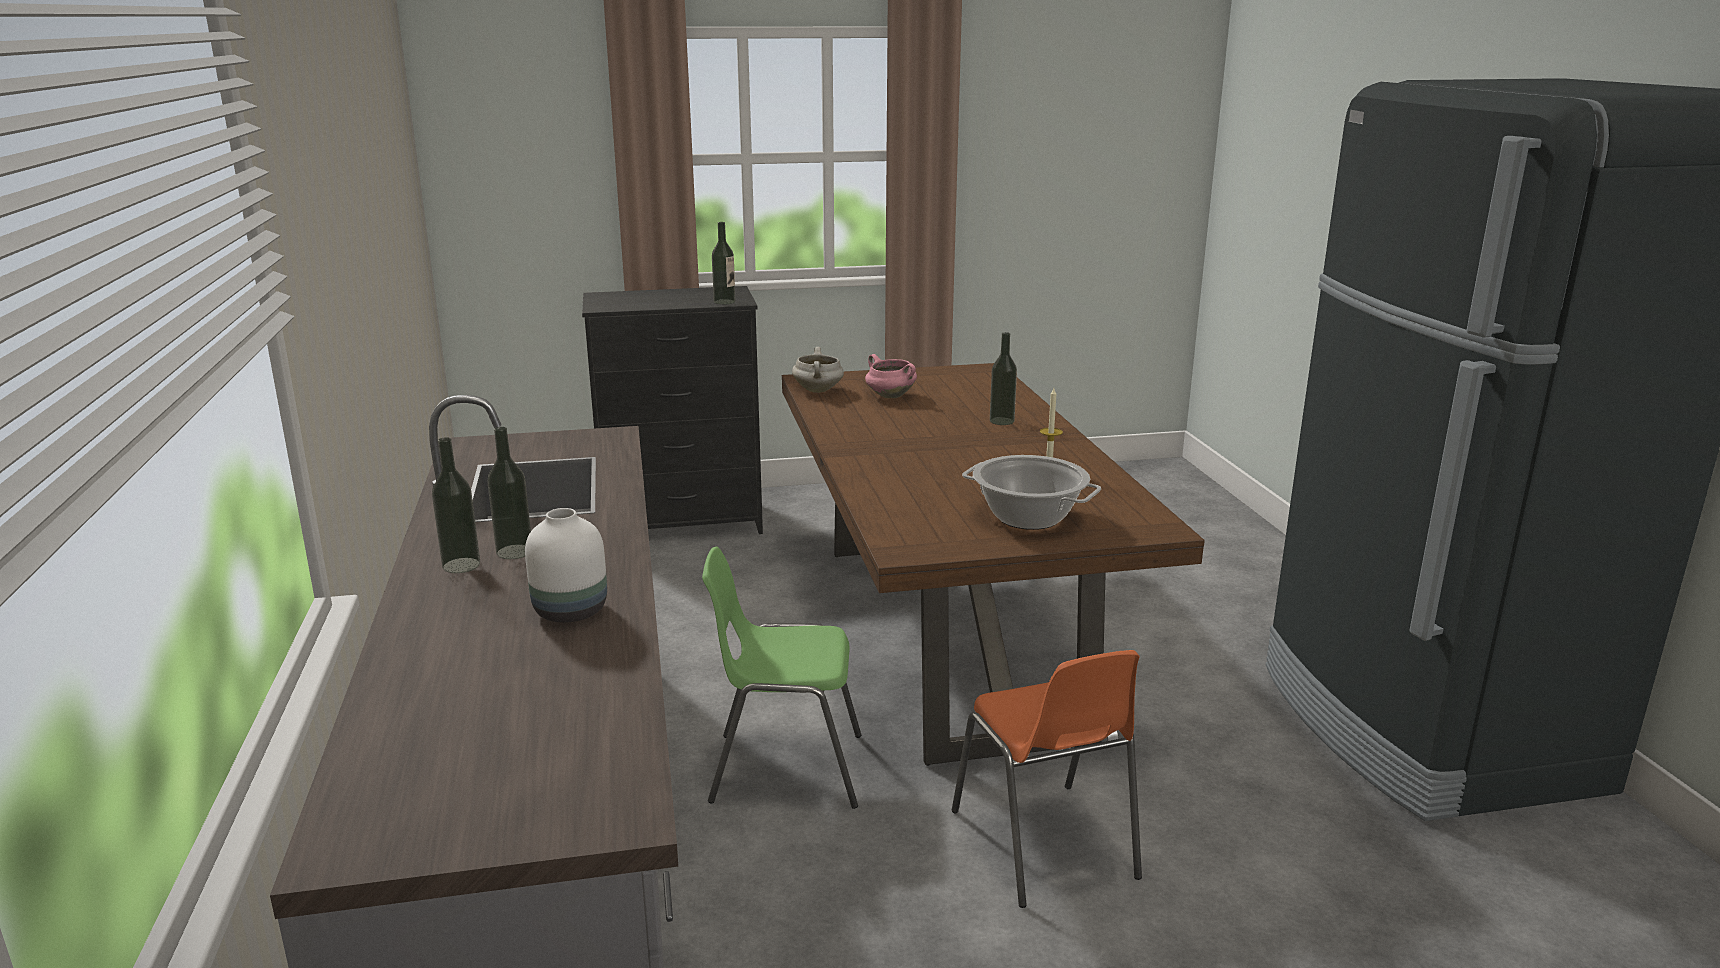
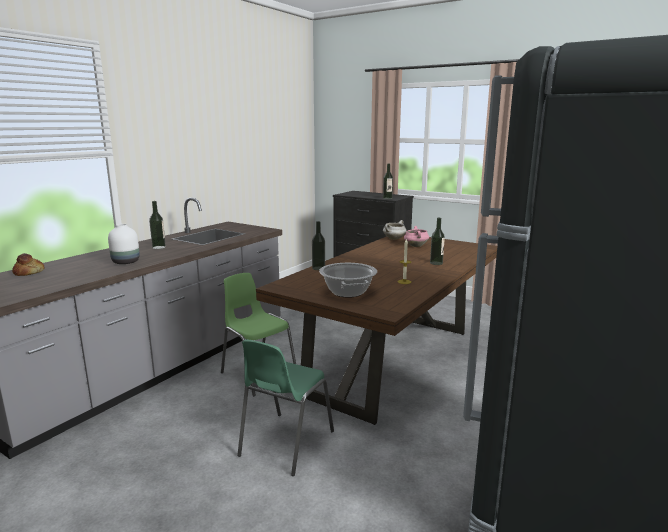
camera: 45 degrees right, 5 degrees down
(417, 733) = (29, 272): none -> bread
(461, 565) = (141, 246): bottle -> bottle (318, 268)
(1044, 845) = (285, 443): orange chair -> green chair

